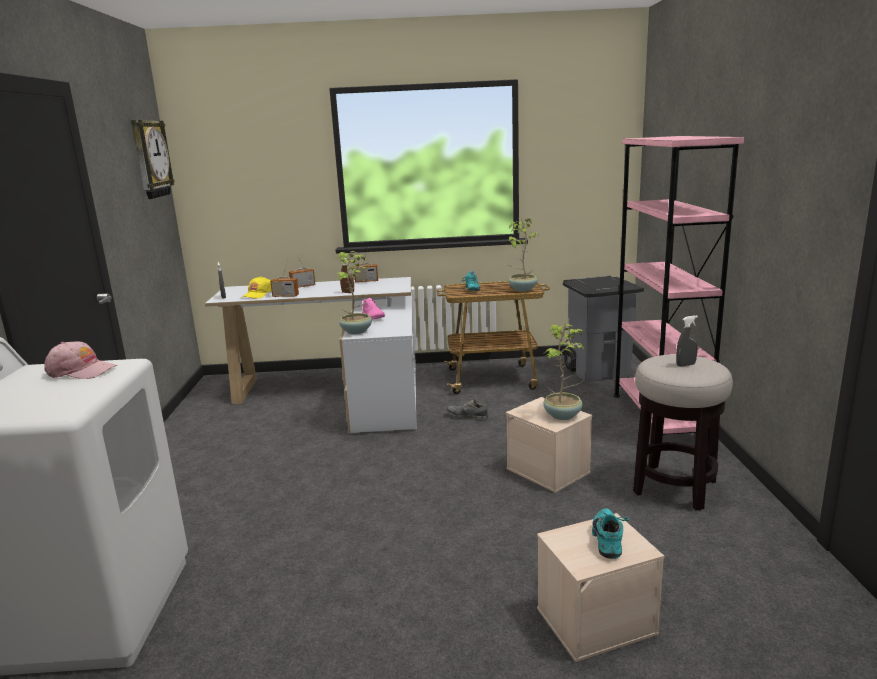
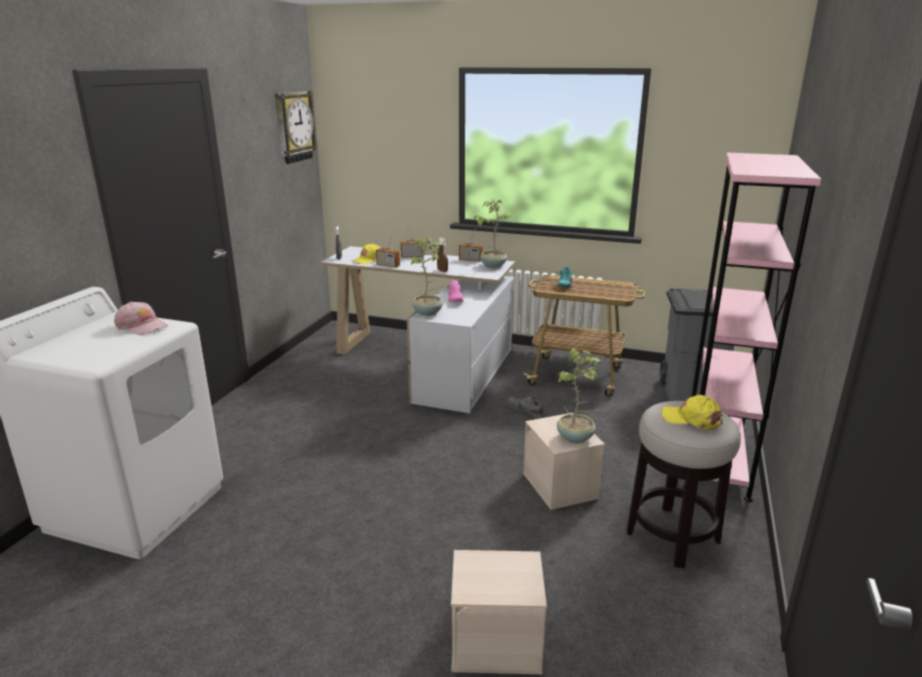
camera: 20 degrees right, 5 degrees up
(522, 289) = (612, 293): potted plant -> potted plant (492, 266)
(610, 540) = (510, 576): turquoise shoe -> none
(685, 365) = (691, 419): grey spray bottle -> yellow cap

